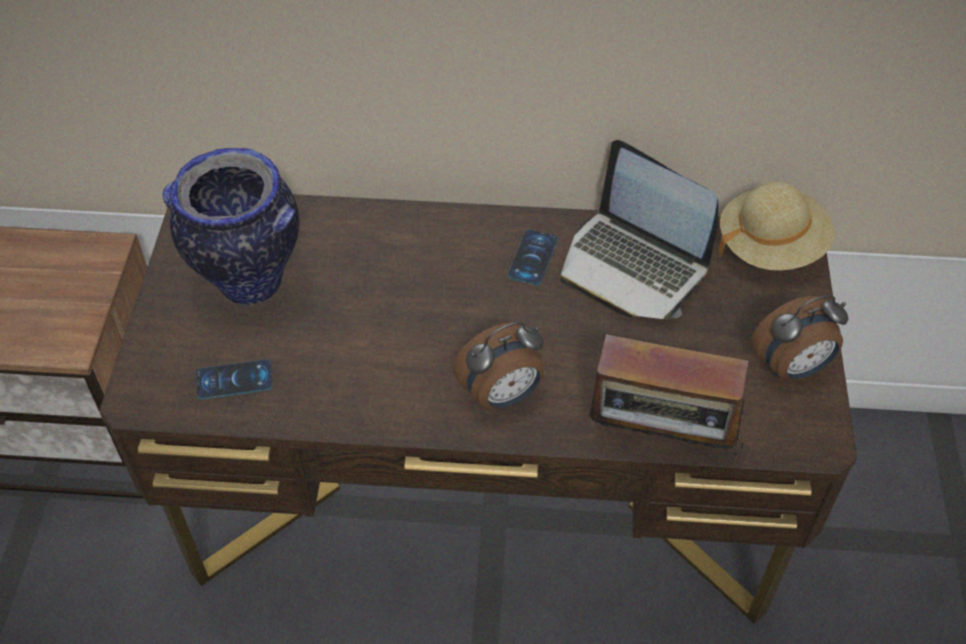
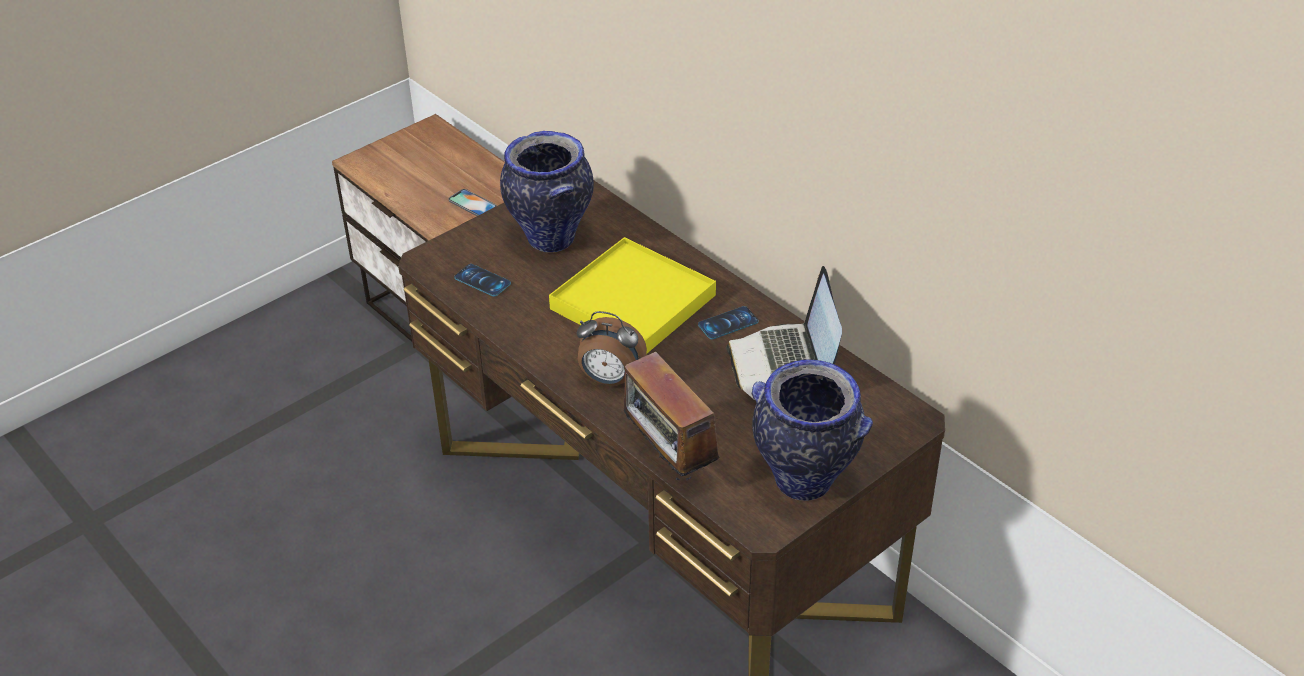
camera: 45 degrees right, 10 degrees down
(66, 298) = (472, 204): none -> phone
(419, 297) = (632, 302): none -> yellow tray
(771, 246) = (895, 412): beige hat -> none
(791, 368) = (805, 482): alarm clock -> vase

